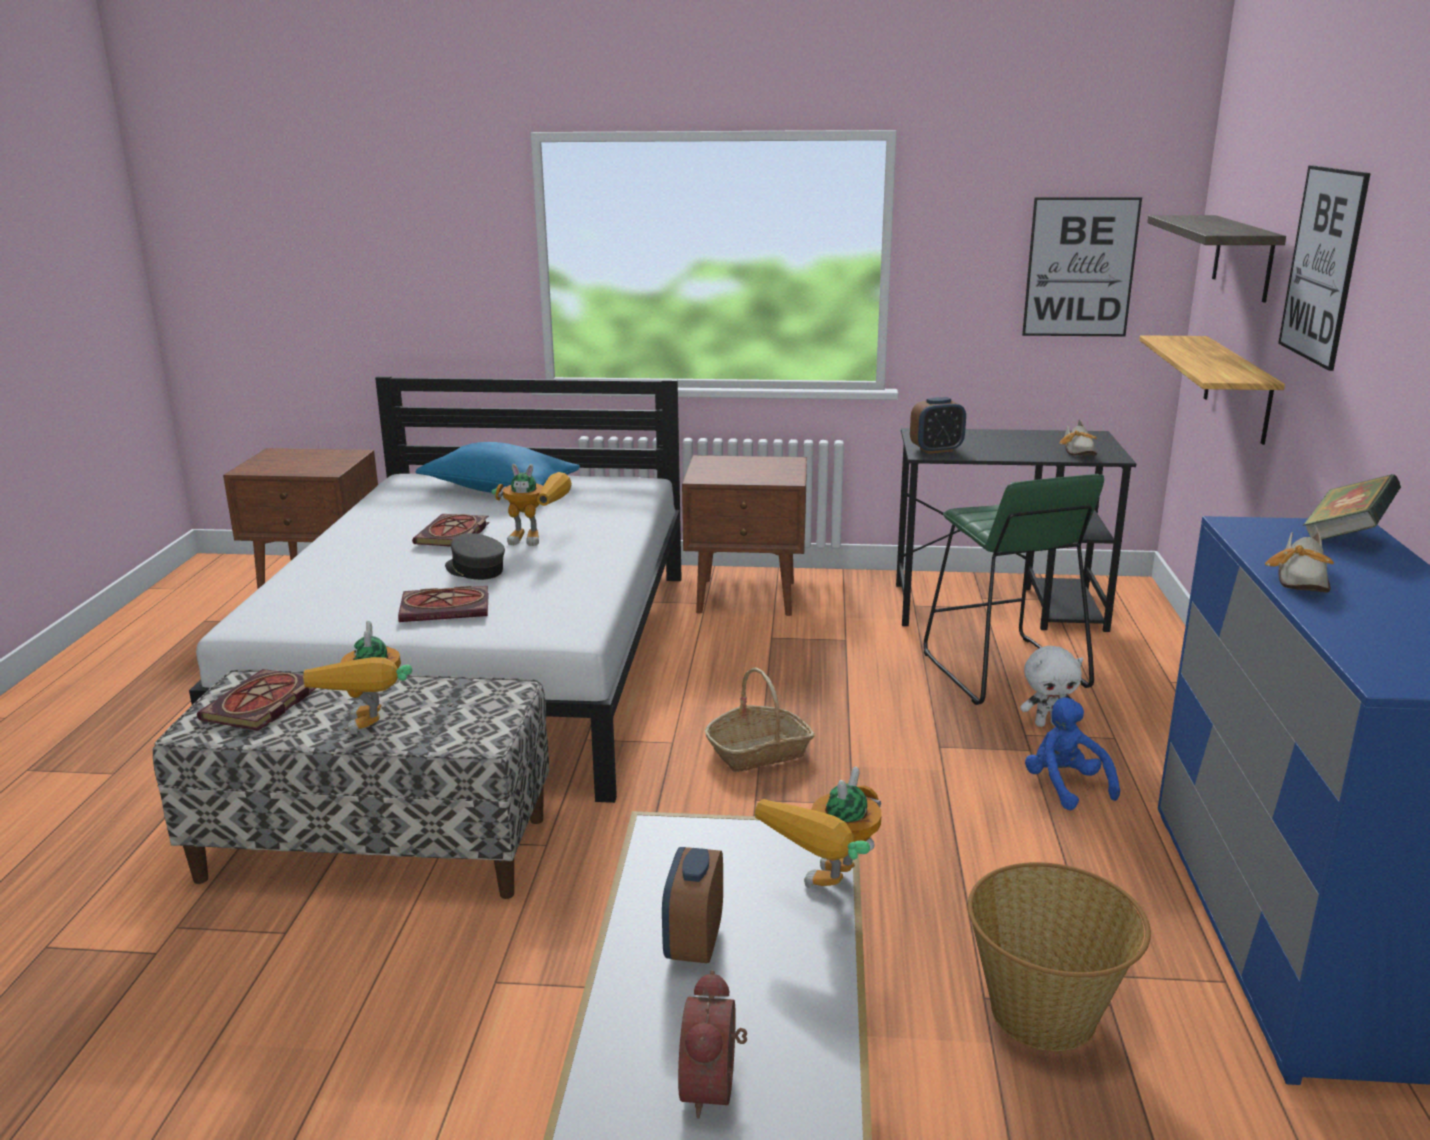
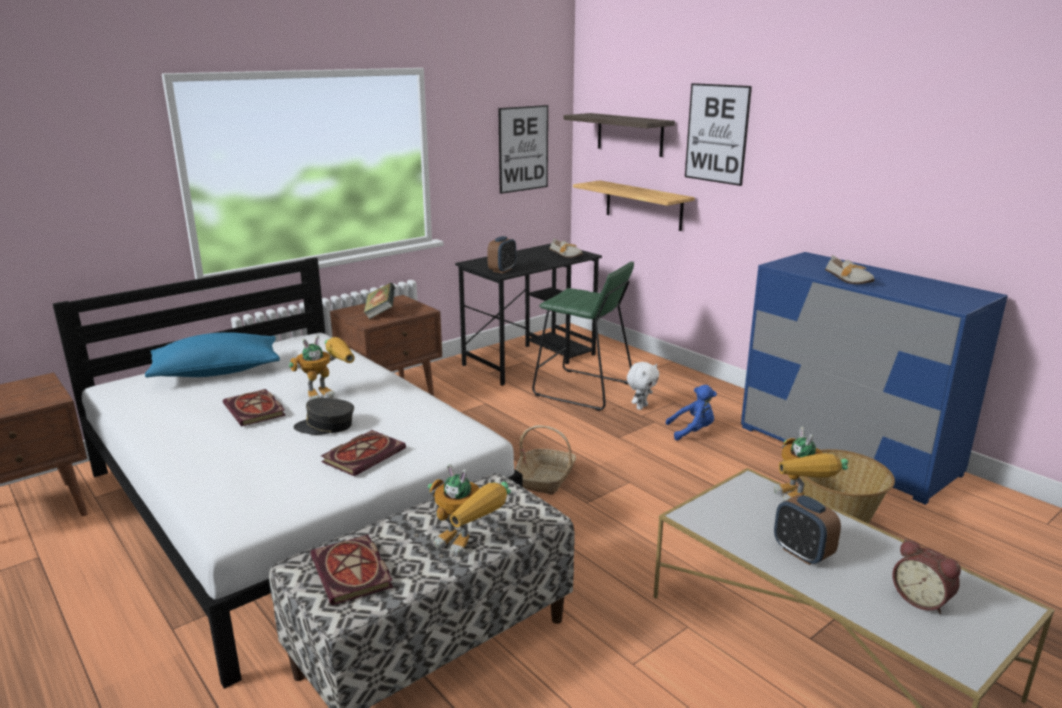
camera: 45 degrees left, 0 degrees up
(1065, 786) = (692, 431): blue plush toy -> blue plush toy turned 150 degrees clockwise
(1345, 536) = (816, 260): book -> book (380, 313)

